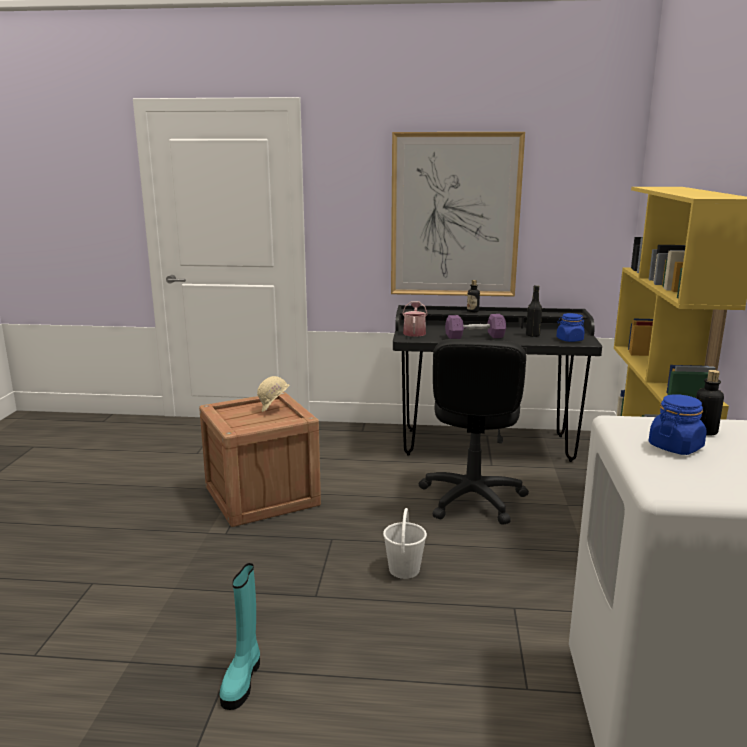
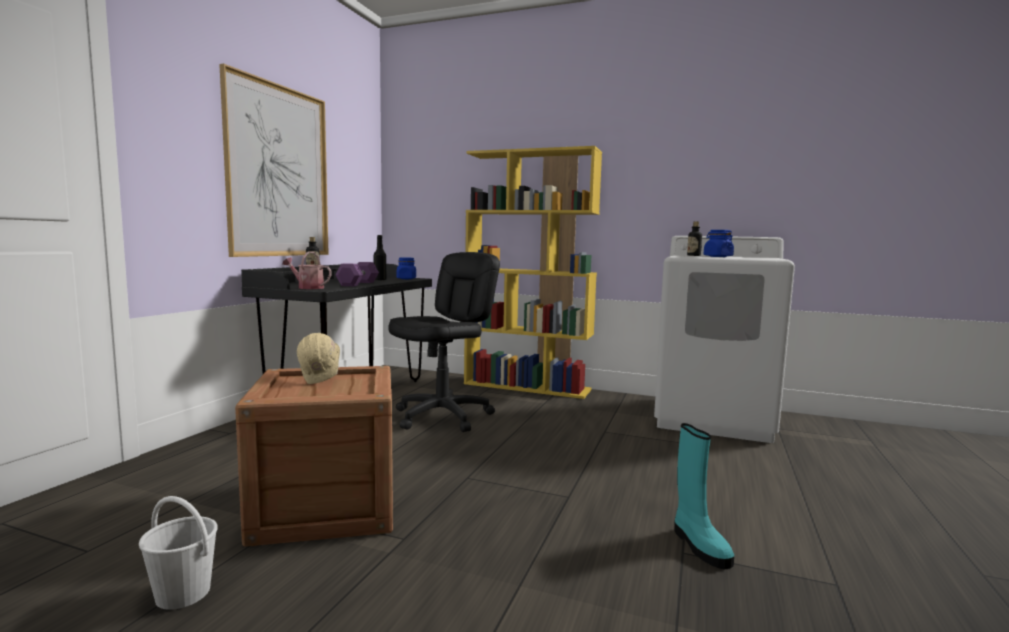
camera: 75 degrees left, 10 degrees down
(242, 680) = (699, 545): turquoise boot -> turquoise boot turned 45 degrees clockwise
(404, 569) = (540, 455): white bucket -> white bucket (182, 593)
(471, 499) = (443, 416): black office chair -> black office chair turned 75 degrees counterclockwise

